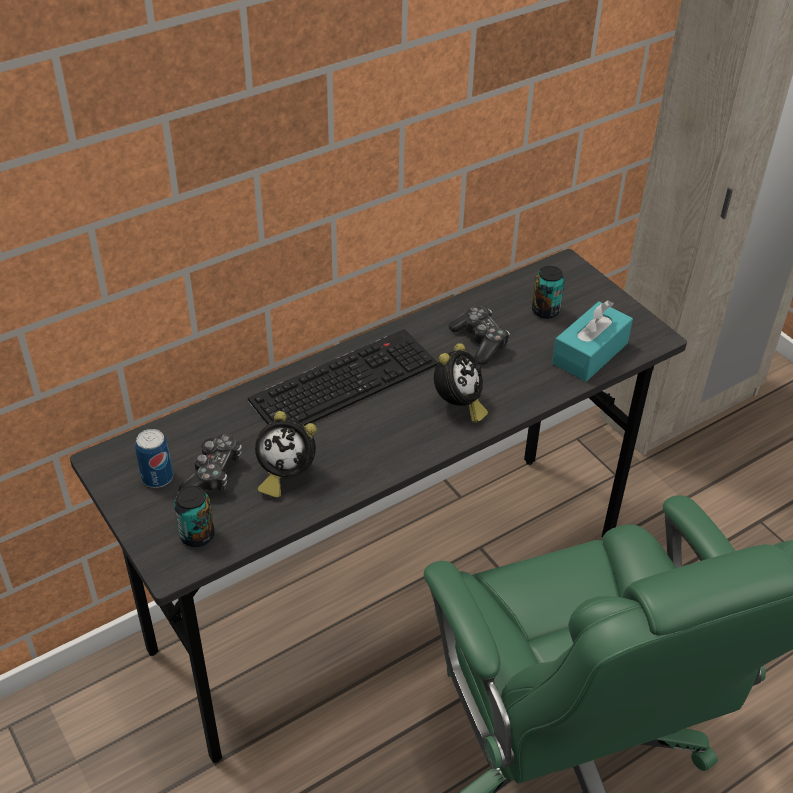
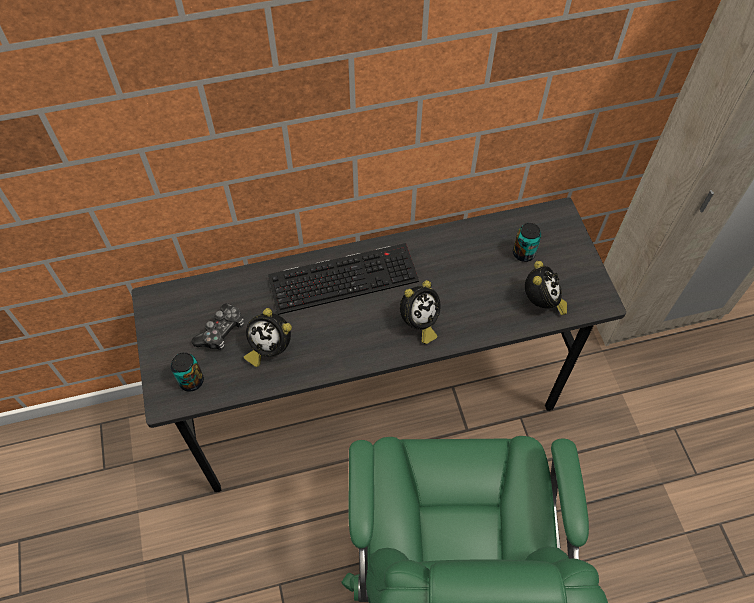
camera: 20 degrees right, 15 degrees up
(157, 477) = (183, 324): can -> none
(480, 342) = (460, 269): game controller -> none
(590, 353) = (541, 303): turquoise tissue box -> alarm clock

